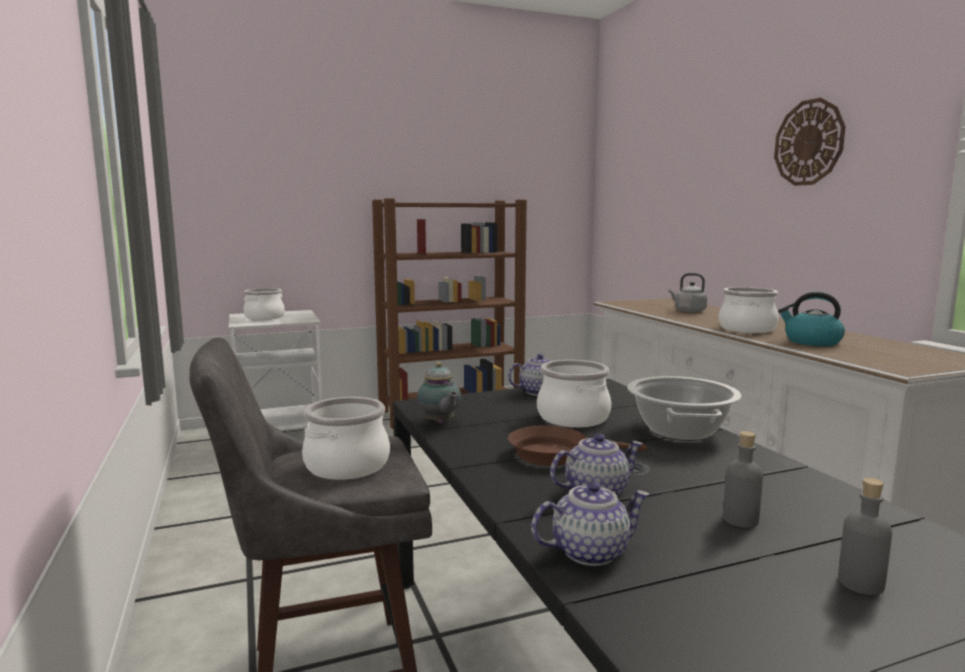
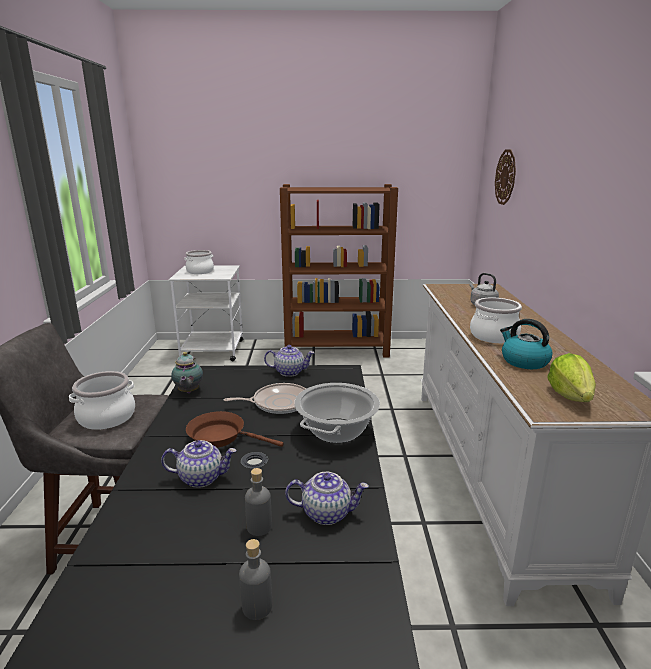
camera: 20 degrees right, 10 degrees up
(572, 418) = (278, 403): cooking pot -> frying pan
(590, 551) = (132, 528): teapot -> teapot (327, 513)
(809, 142) = (605, 160): wall clock -> wall clock (505, 177)
(900, 358) = (570, 396): none -> lettuce

